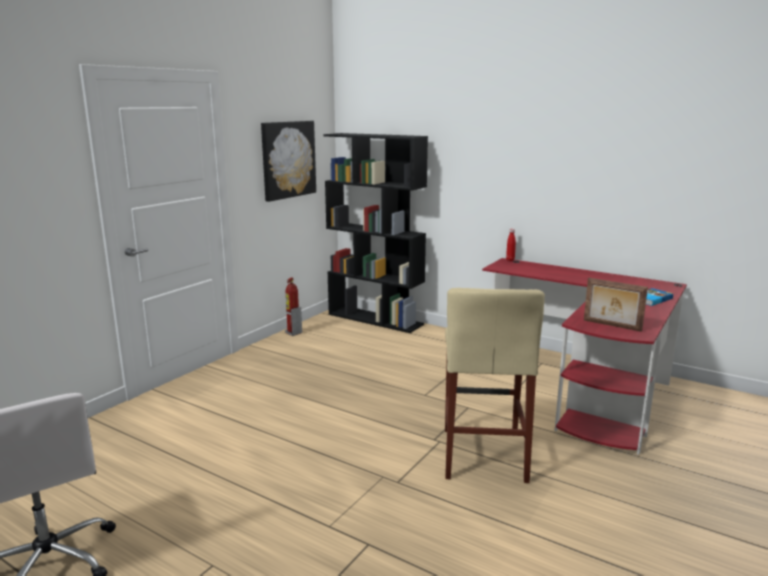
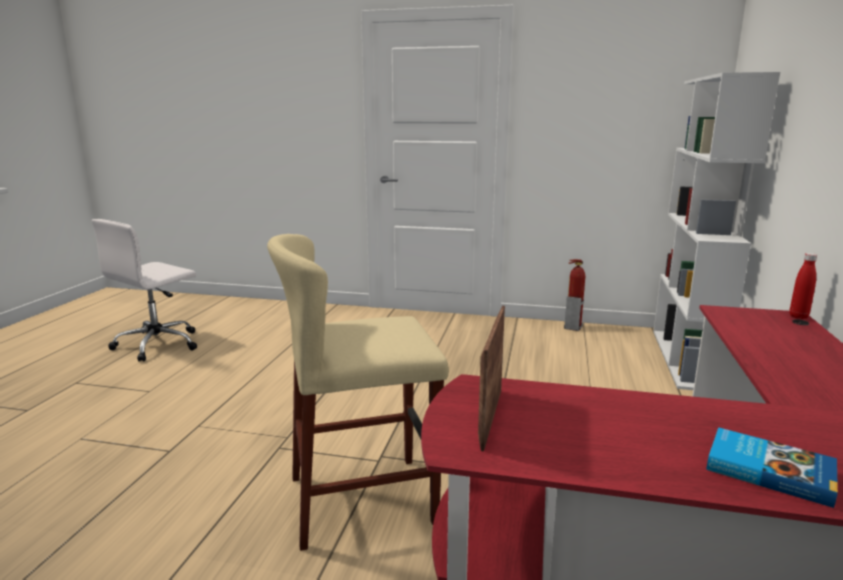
camera: 70 degrees right, 0 degrees up
(288, 159) = (617, 113): picture -> none
(376, 319) = (686, 359): black bookcase -> white bookcase

